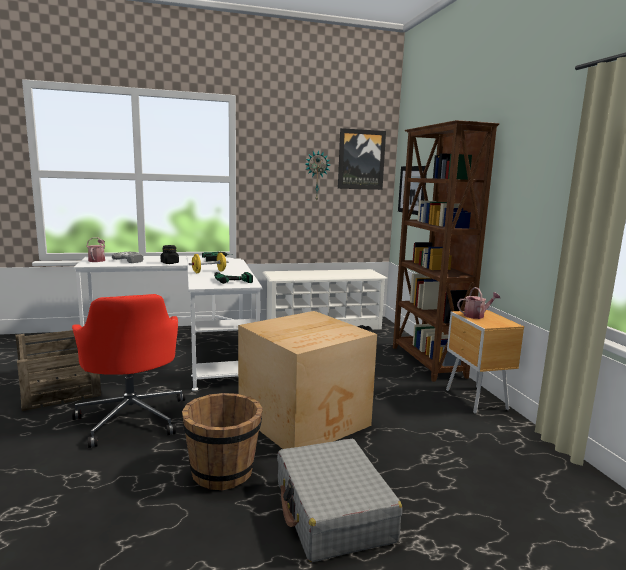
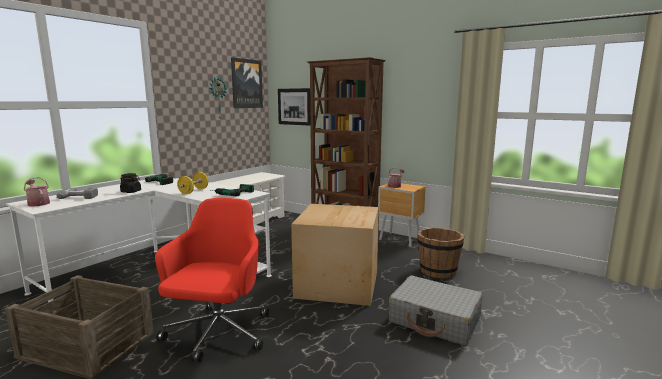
camera: 40 degrees left, 0 degrees up
(132, 417) = (217, 334): red office chair -> red office chair turned 105 degrees counterclockwise
(223, 471) = (348, 332): brown bucket -> brown bucket (438, 271)

